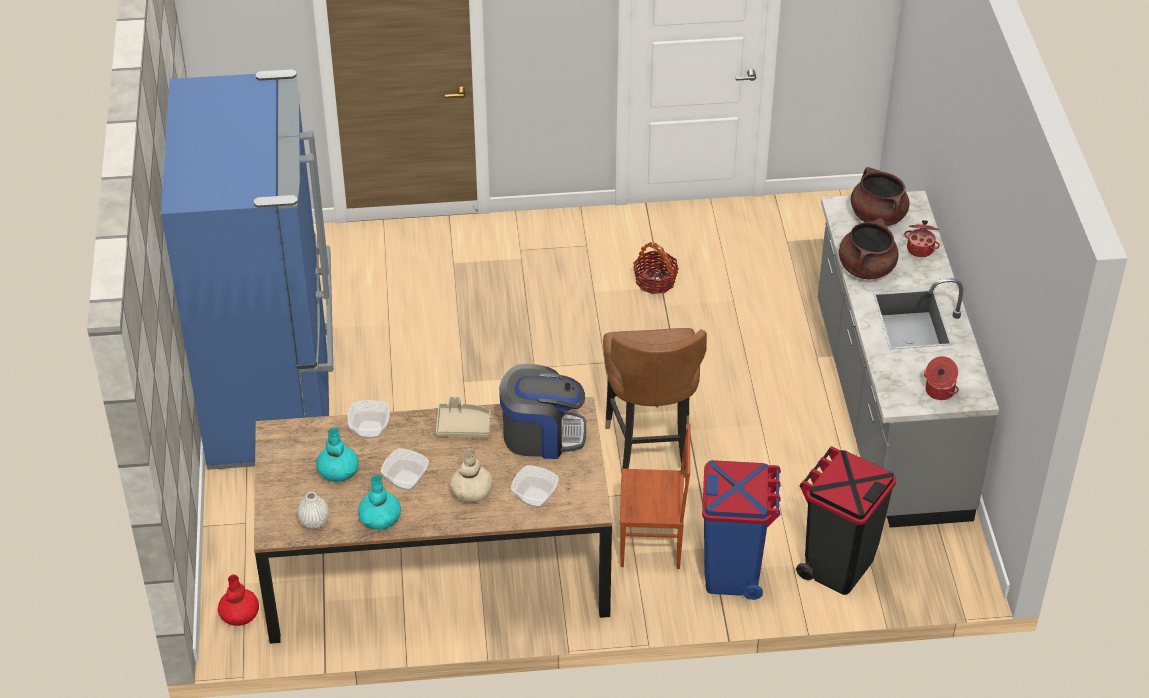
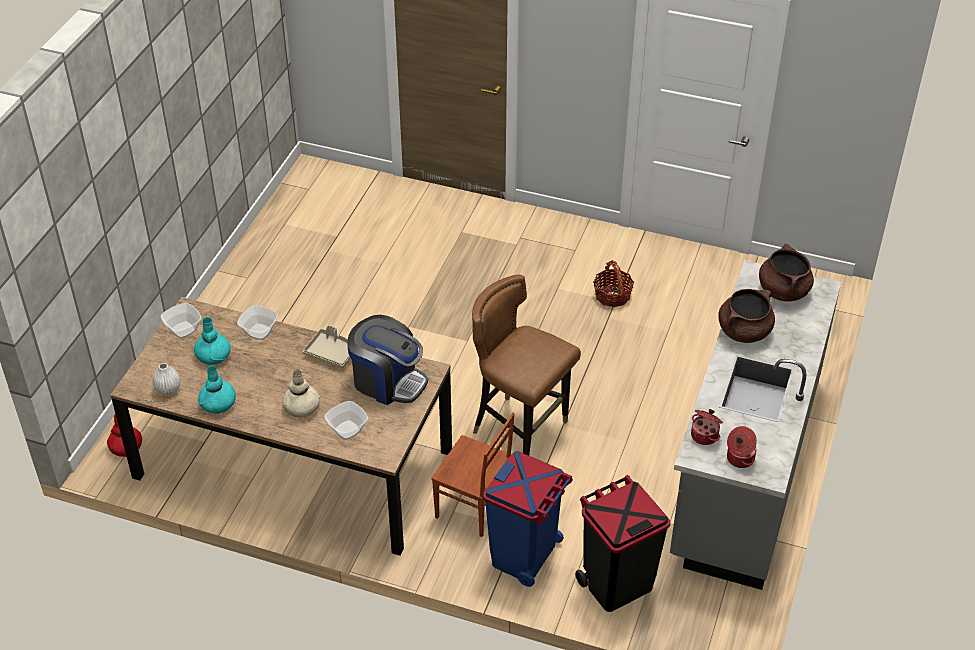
camera: 25 degrees right, 0 degrees up
(274, 397) = (261, 291): blue fridge -> none
(405, 479) = (258, 380): bowl -> bowl (183, 329)
(650, 450) = (520, 430): brown chair -> brown chair turned 105 degrees clockwise
(920, 248) = (804, 330): cooking pot -> cooking pot (705, 435)

